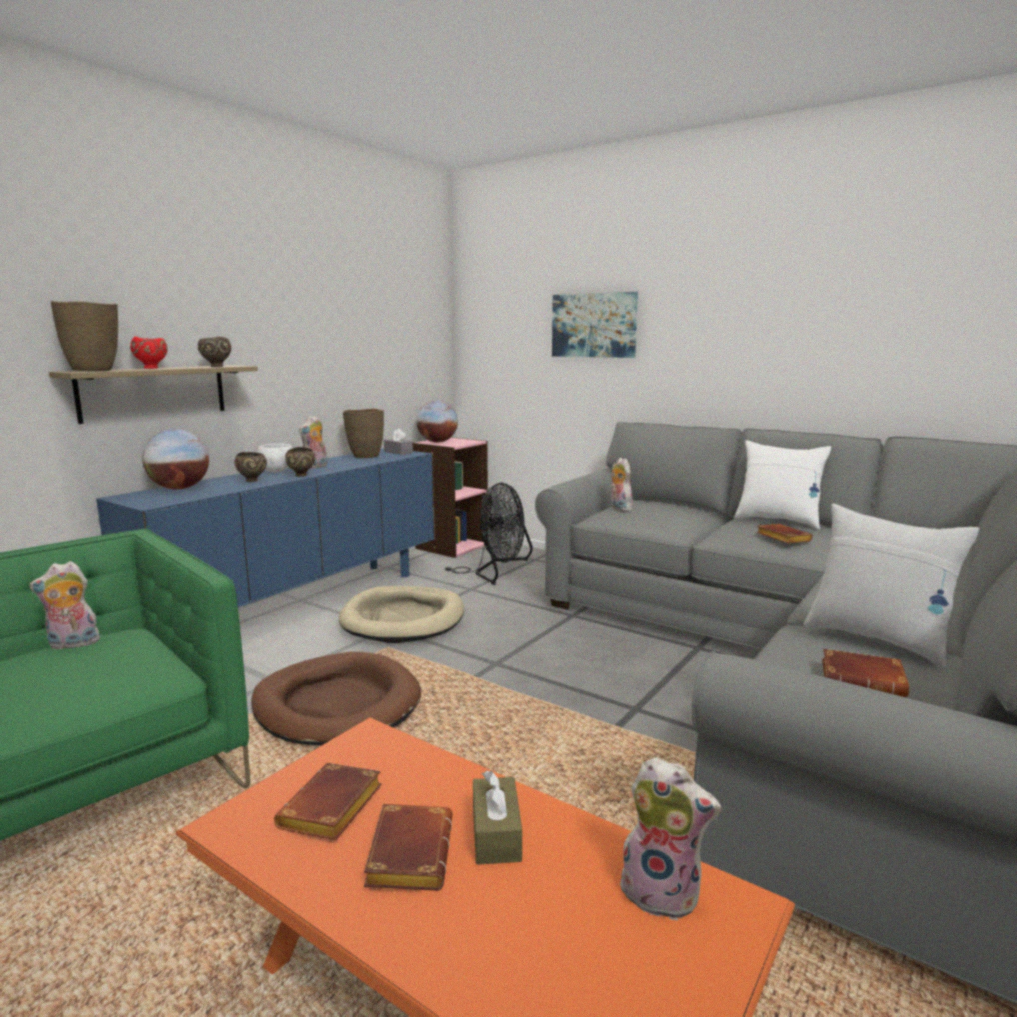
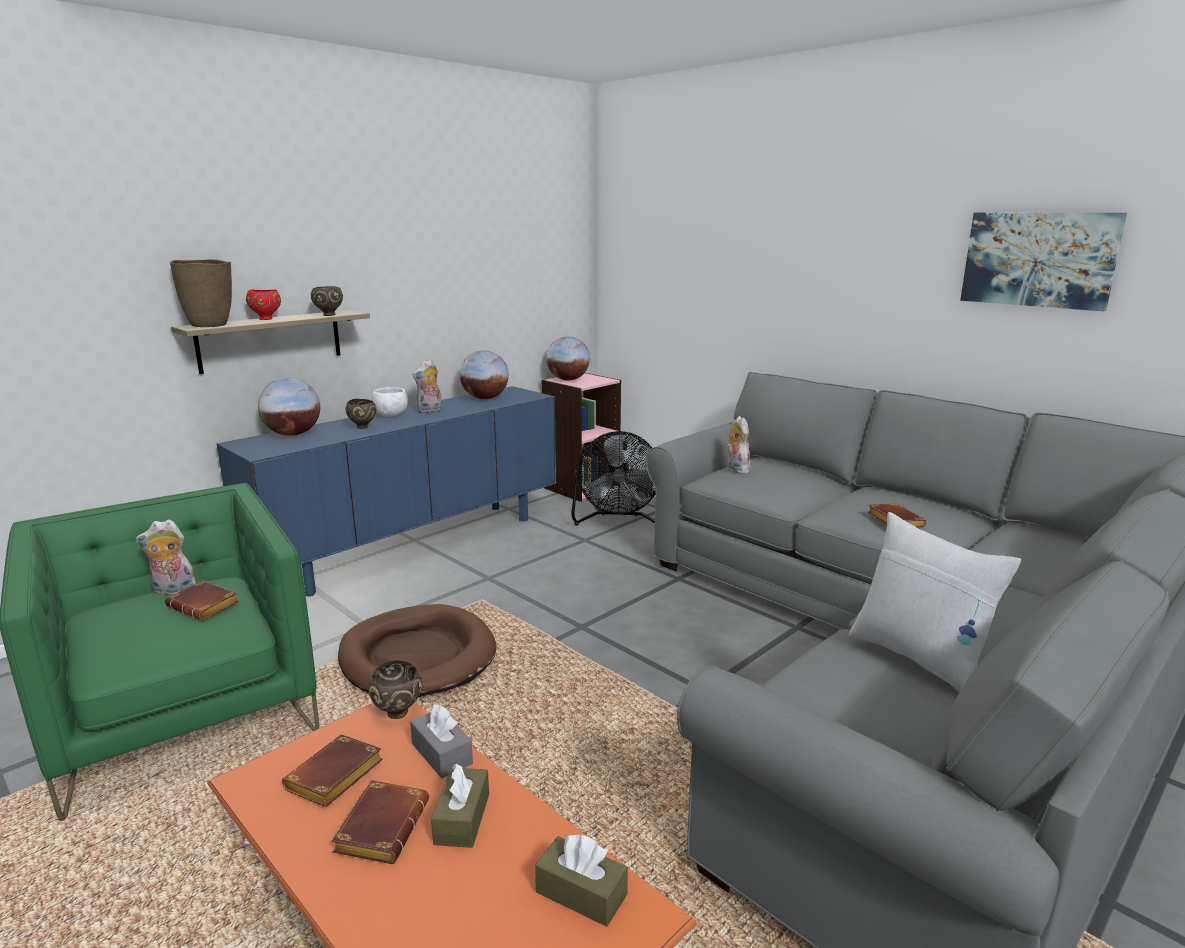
camera: 10 degrees right, 5 degrees up
(301, 475) = (411, 422): brown bowl -> brown bowl (398, 714)
(365, 456) = (485, 398): brown vase -> globe
(398, 452) = (520, 393): grey tissue box -> grey tissue box (442, 753)
(403, 619) = (507, 569): beige dog bed -> none
(494, 570) = (615, 519): black fan -> black fan turned 60 degrees clockwise
(594, 325) = (733, 262): picture -> picture (1038, 259)
(663, 892) = (581, 893): plush toy -> brown tissue box
(777, 521) = (902, 497): white pillow -> none
(864, 680) = (873, 705): brown book -> brown book (206, 606)

